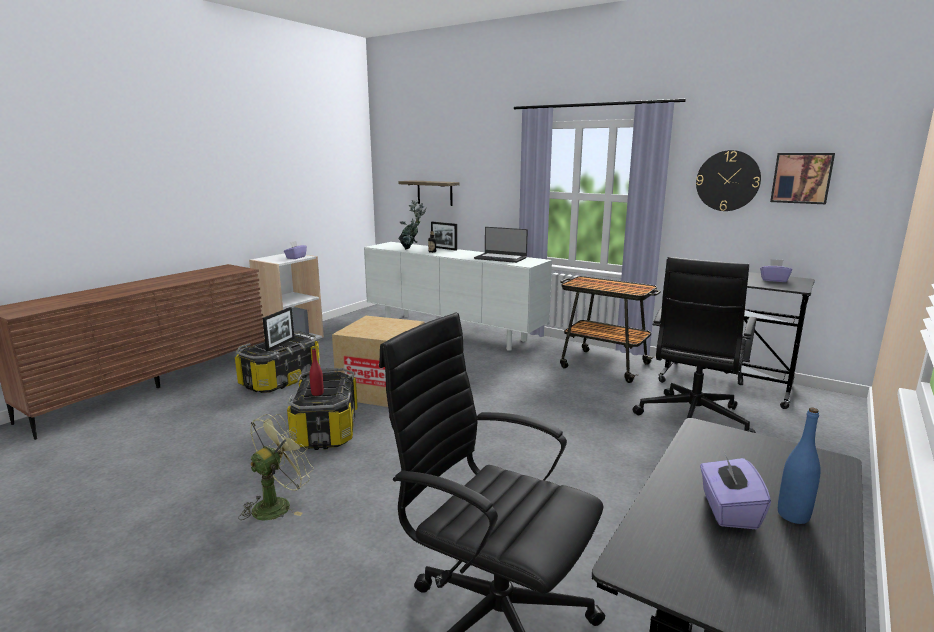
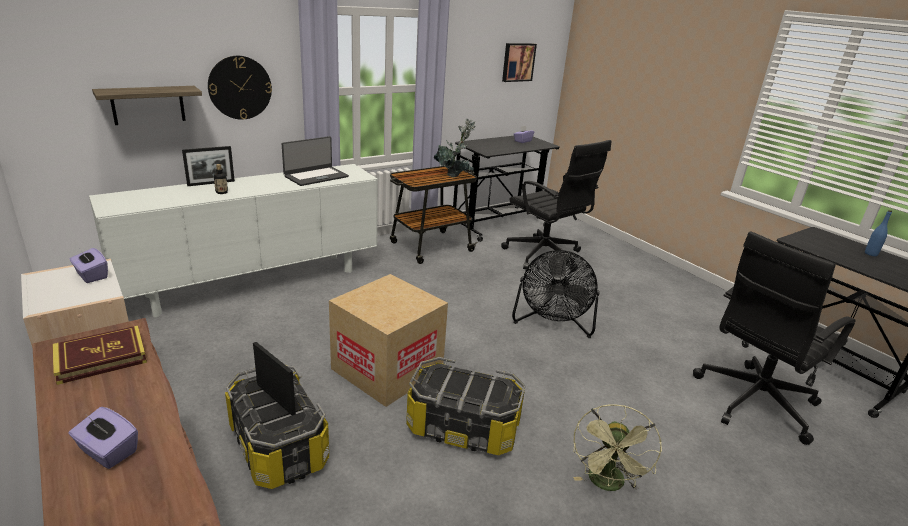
camera: 70 degrees left, 10 degrees up
(218, 271) = (101, 358): none -> book
(278, 504) = (607, 484): green fan -> green fan turned 135 degrees counterclockwise
(317, 393) = (482, 392): red bottle -> none
(411, 249) = (182, 198): potted plant -> potted plant (454, 175)
(534, 443) = (550, 322): none -> black fan
(727, 181) = (477, 66): wall clock -> wall clock (240, 87)
(728, 510) = (872, 262): purple tissue box -> purple tissue box (107, 451)

